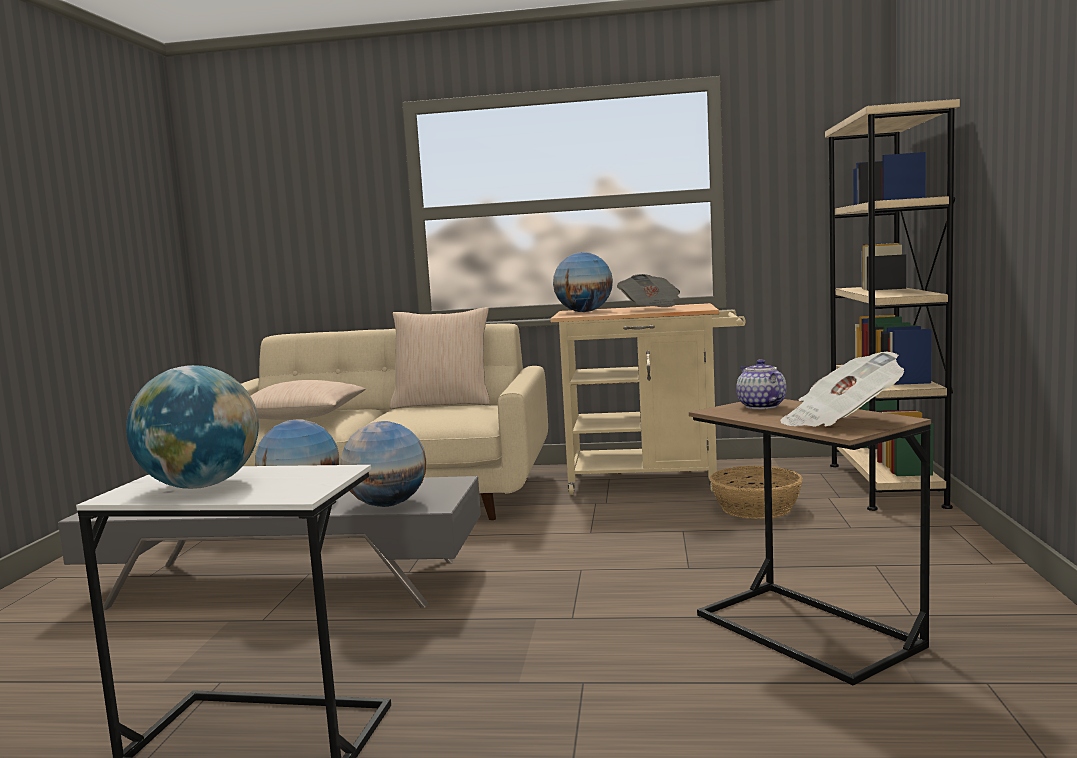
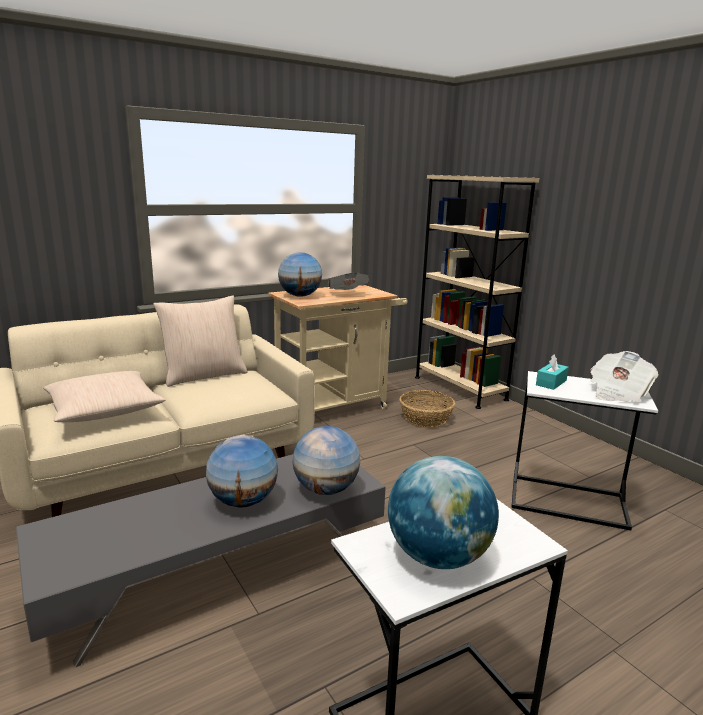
camera: 40 degrees left, 10 degrees up
(760, 406) = (551, 383): teapot -> turquoise tissue box
(807, 630) = (568, 501): brown side table -> white side table

